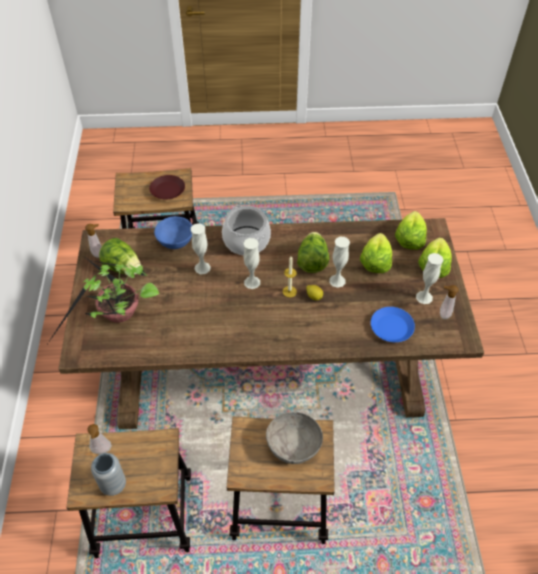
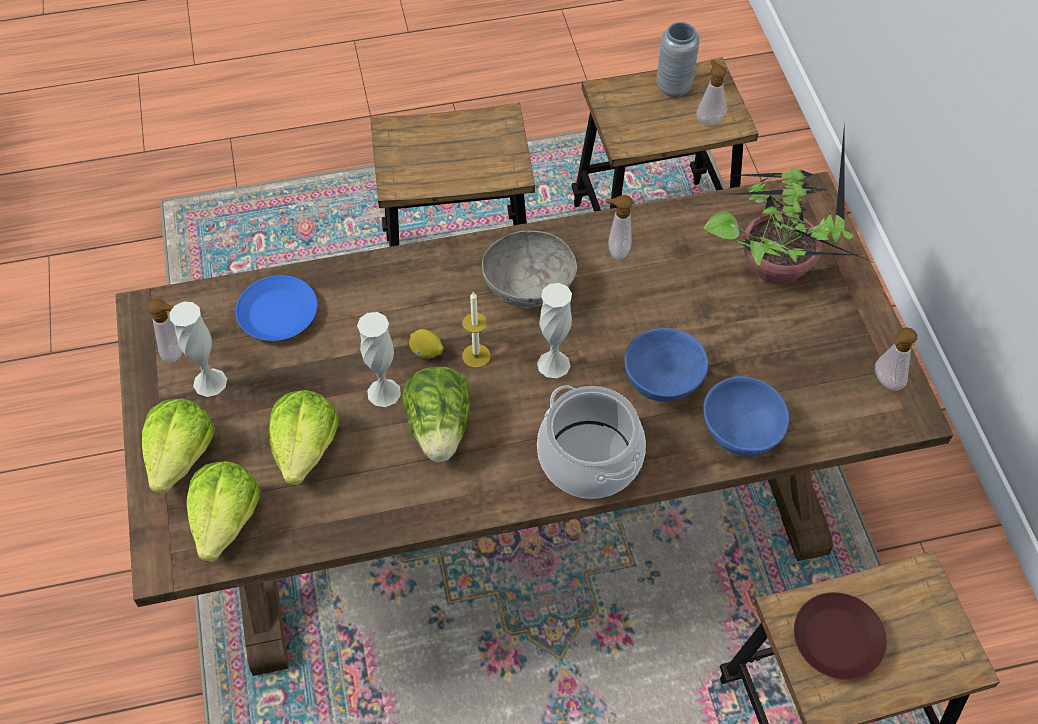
camera: 170 degrees right, 5 degrees up
(123, 268) = (818, 357): lettuce -> none
(201, 336) = (616, 251): none -> soap dispenser
(202, 268) = (661, 381): white vase -> blue bowl
(293, 445) = (434, 161): grey bowl -> grey bowl (529, 285)

